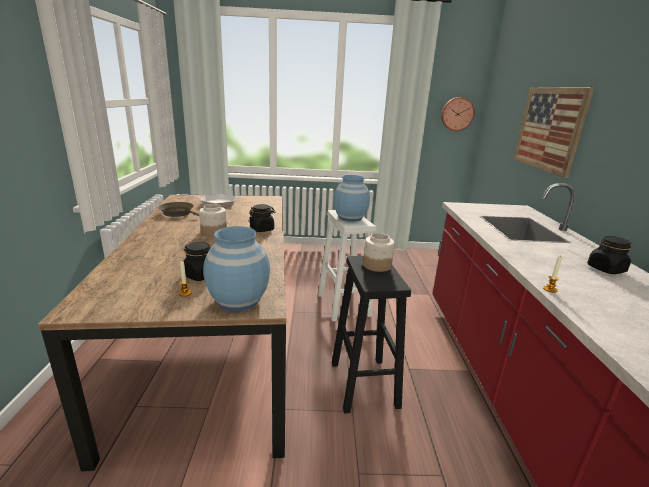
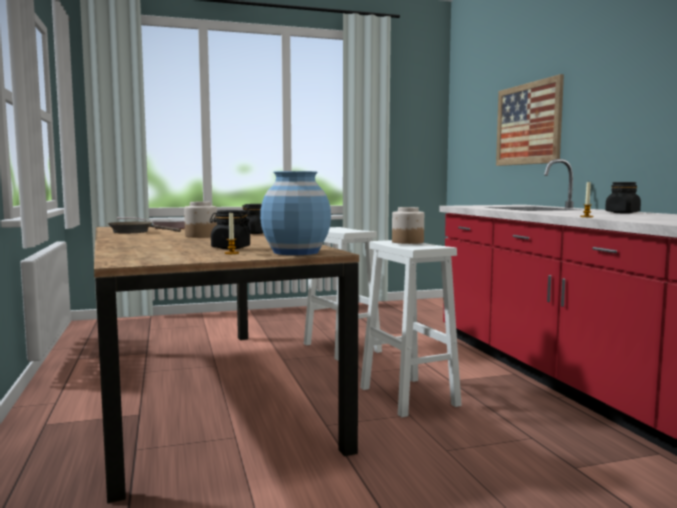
camera: 15 degrees left, 15 degrees down
(350, 217) = (341, 229): blue vase -> none
(364, 385) = (410, 397): black stool -> white stool
(457, 114) = (420, 134): wall clock -> none

